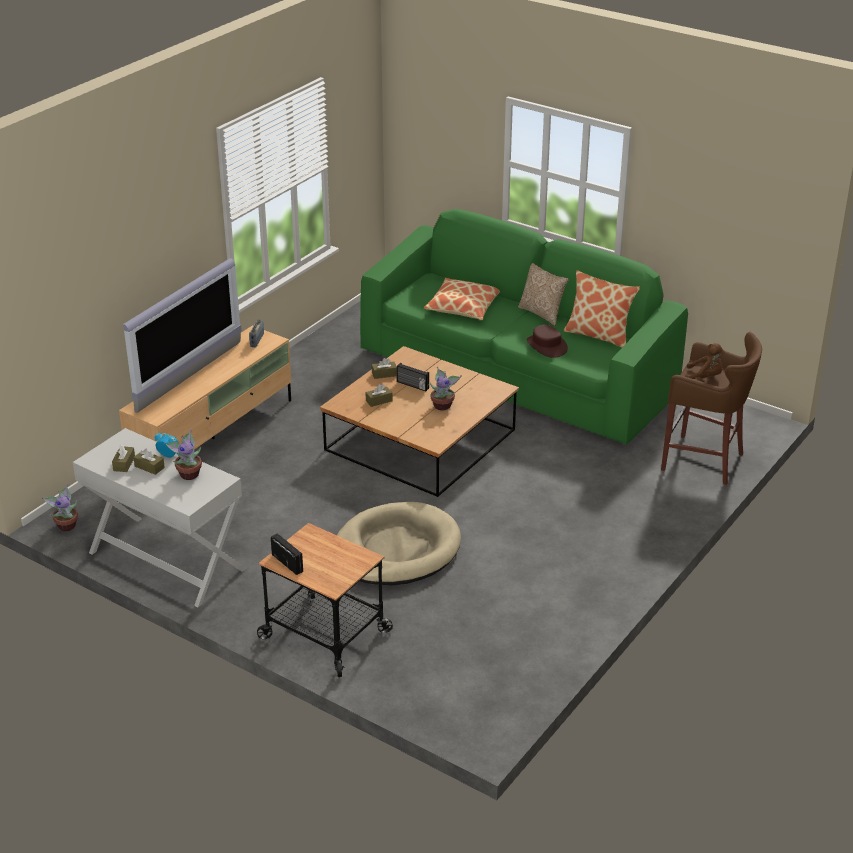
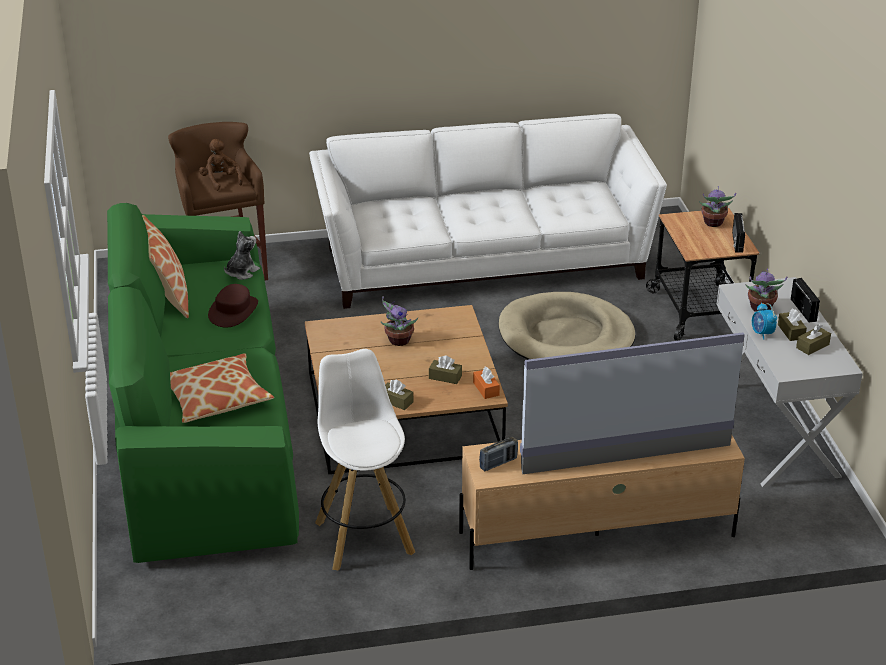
camera: 135 degrees left, 0 degrees up
(66, 525) = (844, 519): potted plant -> potted plant (713, 223)
(337, 373) = (364, 536): none -> white stool
(344, 407) = (486, 389): none -> orange tissue box
(412, 385) = (390, 375): radio -> radio (804, 310)
(542, 313) = (166, 344): pillow -> none
(554, 580) = (483, 259): none -> white sofa
(591, 367) = (241, 272): none -> plush toy

